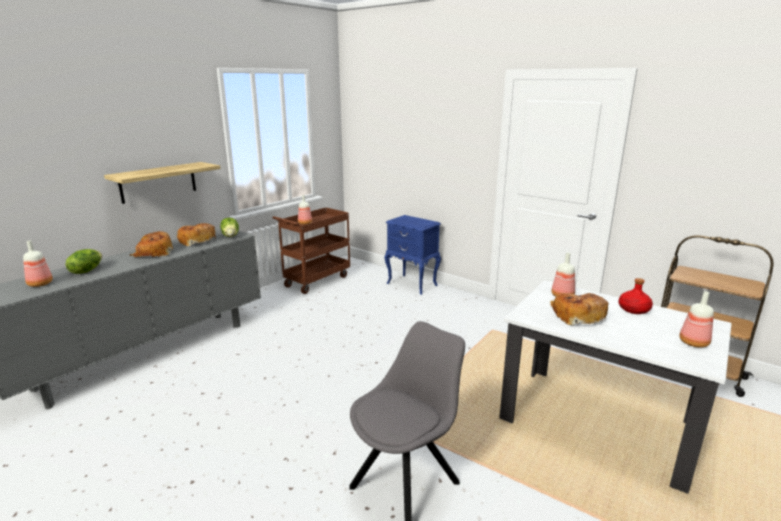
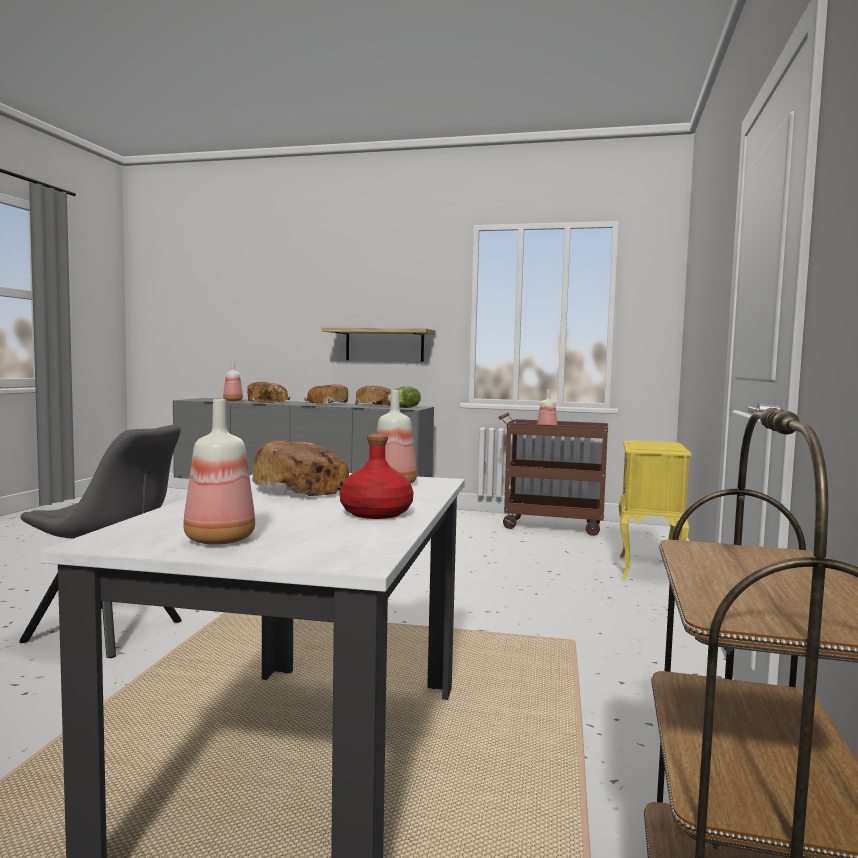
camera: 65 degrees right, 15 degrees down
(86, 271) = (268, 401): lettuce -> bread
(412, 284) = (649, 570): blue nightstand -> yellow nightstand

